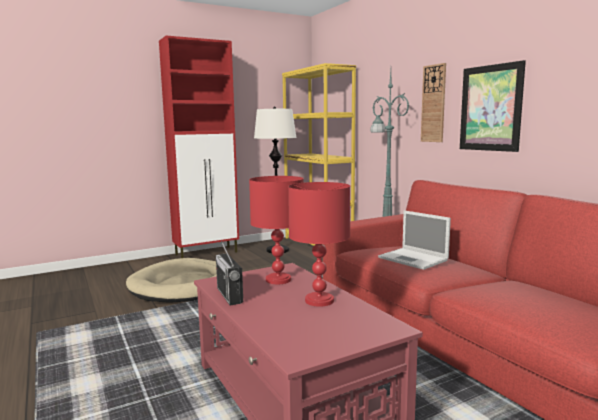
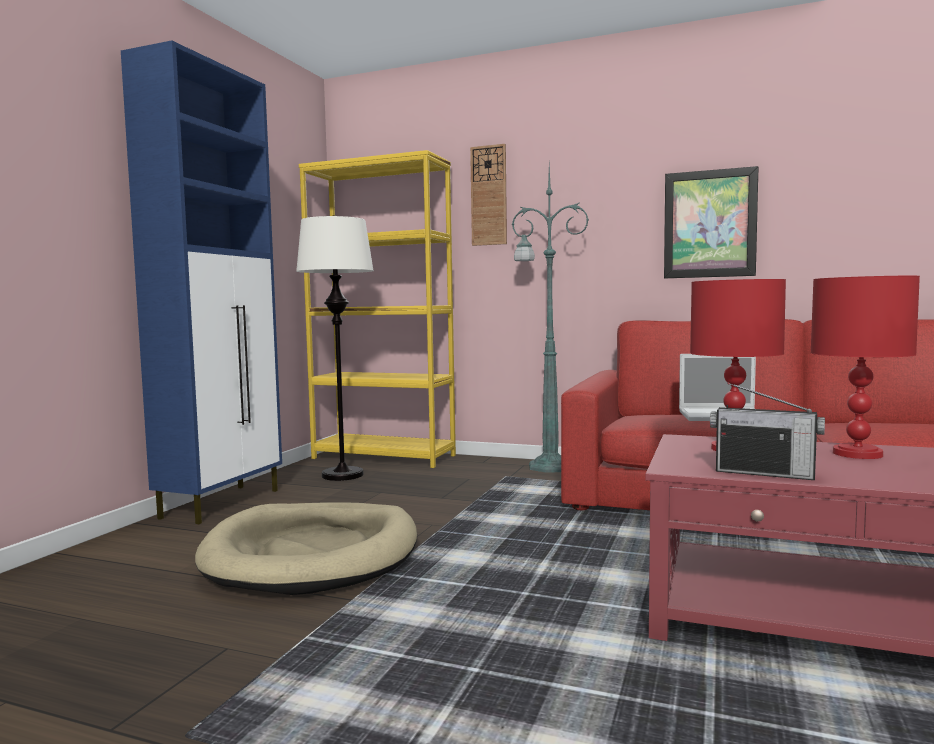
camera: 40 degrees left, 5 degrees down
(207, 253) = (223, 503): red cabinet -> blue cabinet
(433, 103) = (612, 220): wall clock -> wall clock (489, 195)

